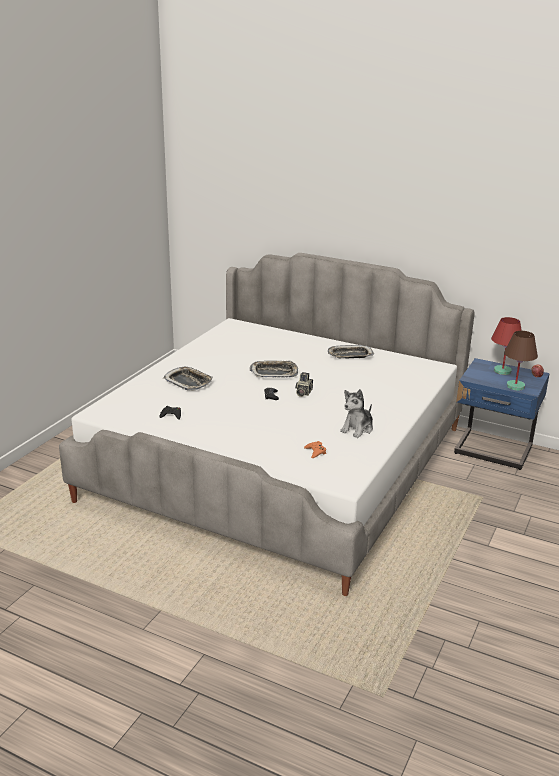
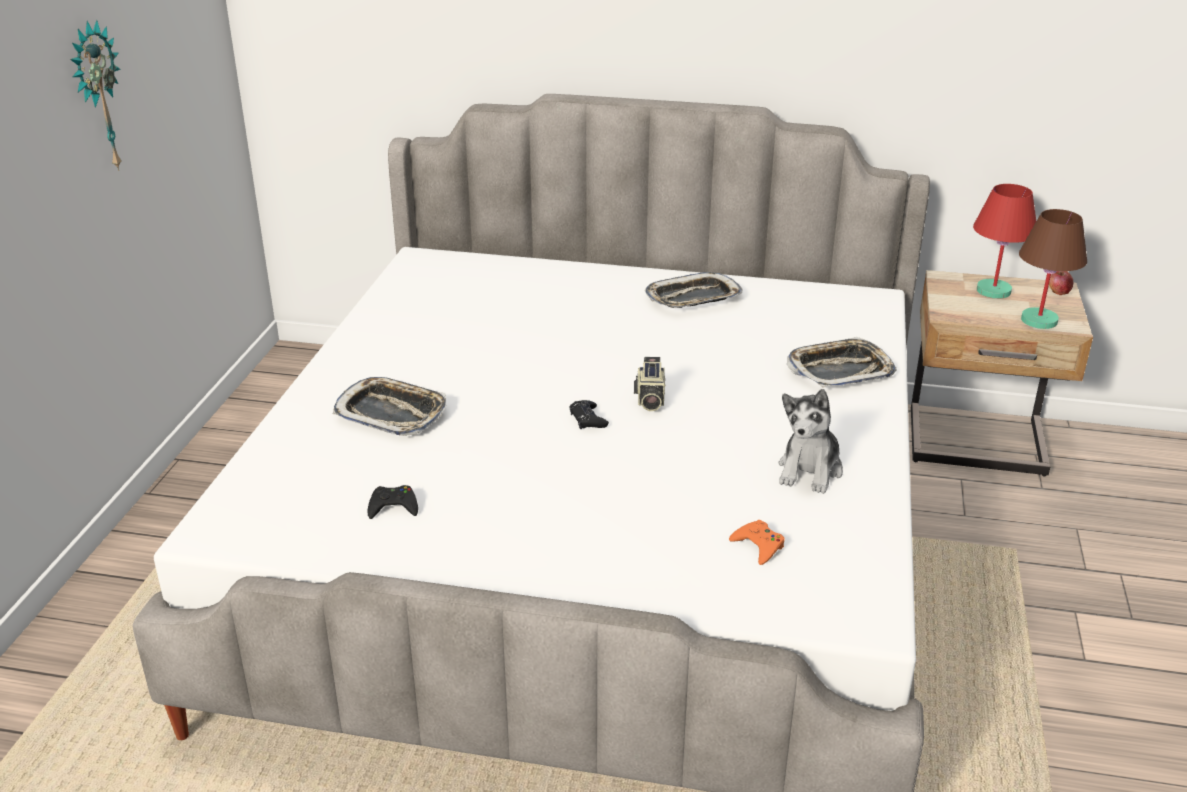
camera: 15 degrees left, 5 degrees up
(95, 234) = (97, 97): none -> wall clock
(274, 372) = (564, 361): tray -> tray (840, 370)
(493, 451) = (977, 445): blue nightstand -> beige nightstand

